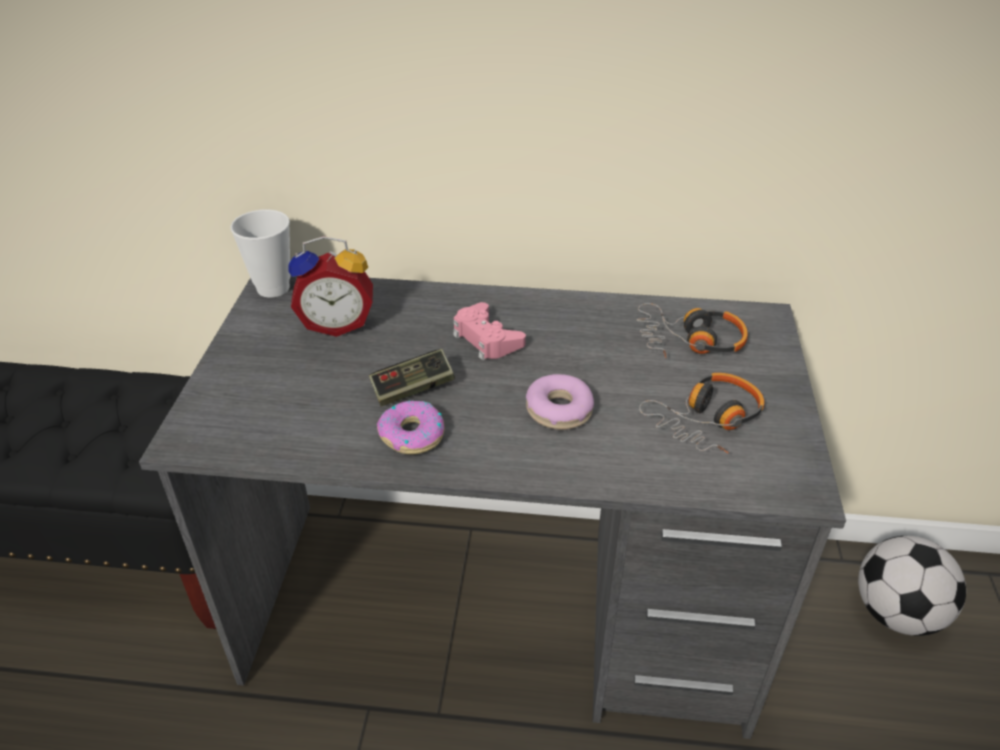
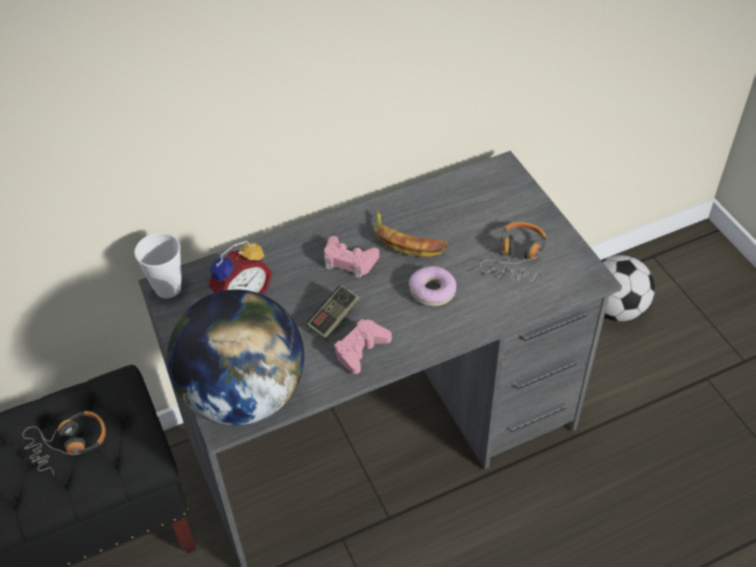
camera: 30 degrees left, 10 degrees up
(236, 420) = (244, 394): none -> globe
(412, 435) = (361, 349): donut -> pink game controller
(576, 345) = (408, 240): none -> banana
(690, 341) = (472, 206): headphones -> headphones (68, 444)

